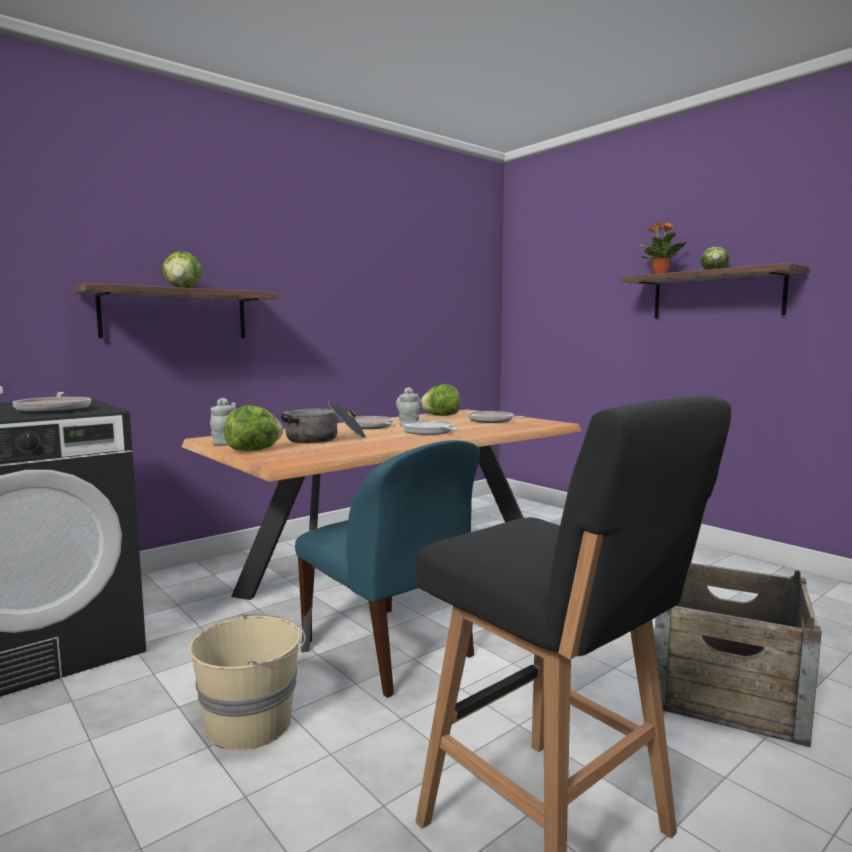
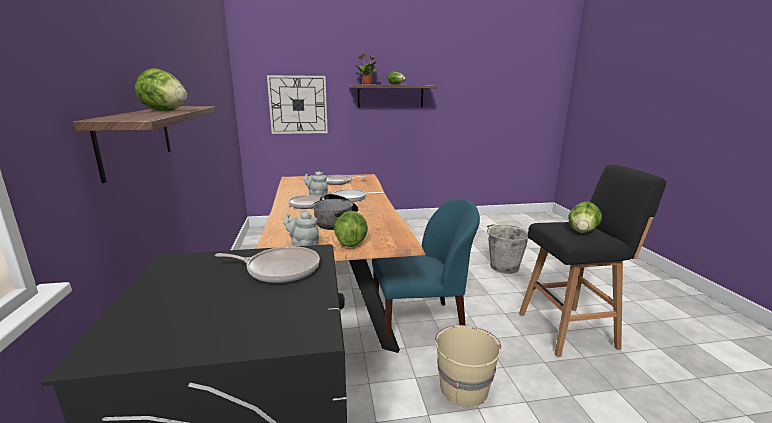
camera: 60 degrees left, 10 degrees up
(441, 416) = (297, 185): lettuce -> lettuce (582, 231)
(569, 316) = (298, 105): none -> wall clock
(725, 690) = (503, 267): crate -> grey bucket

